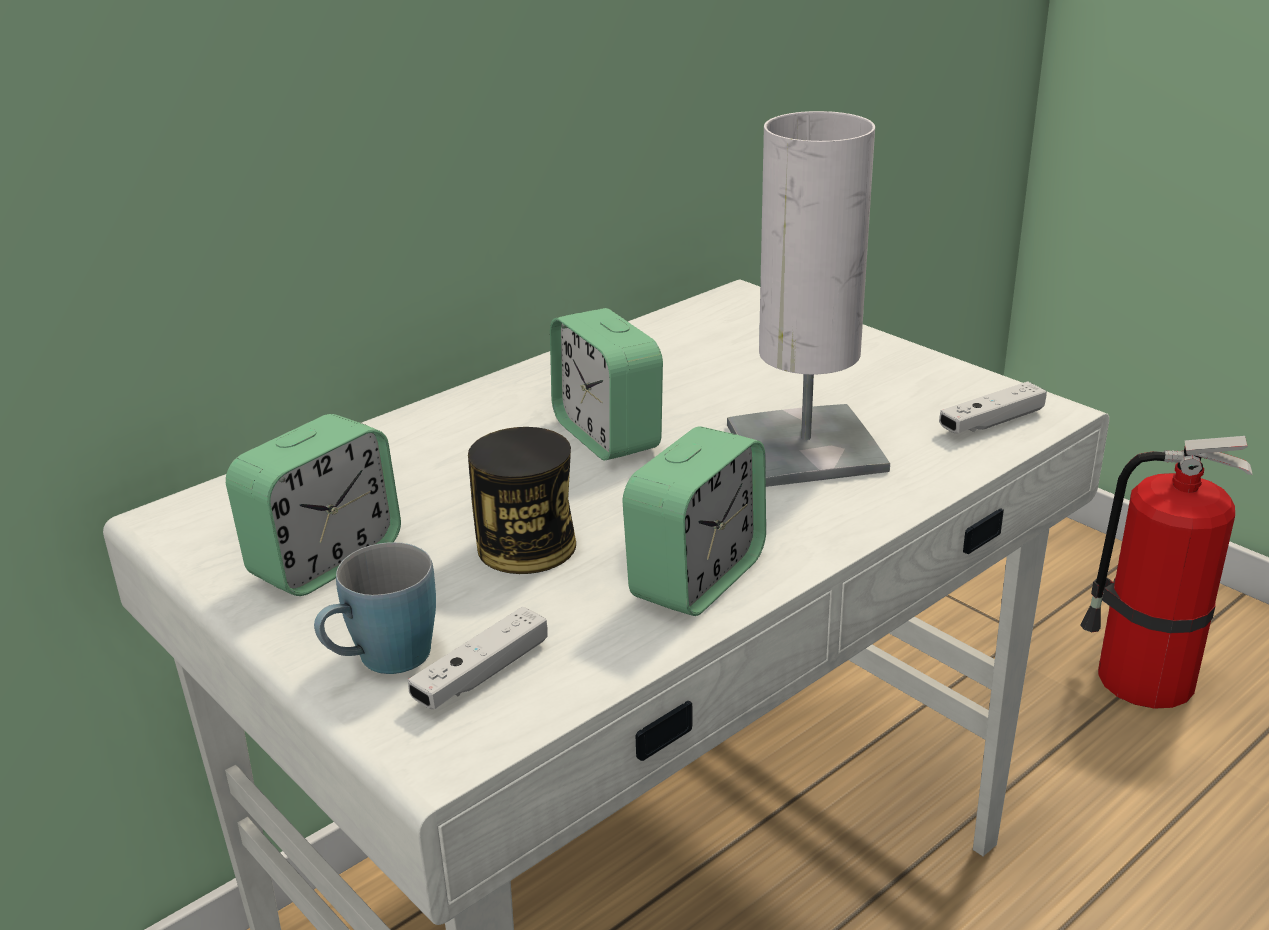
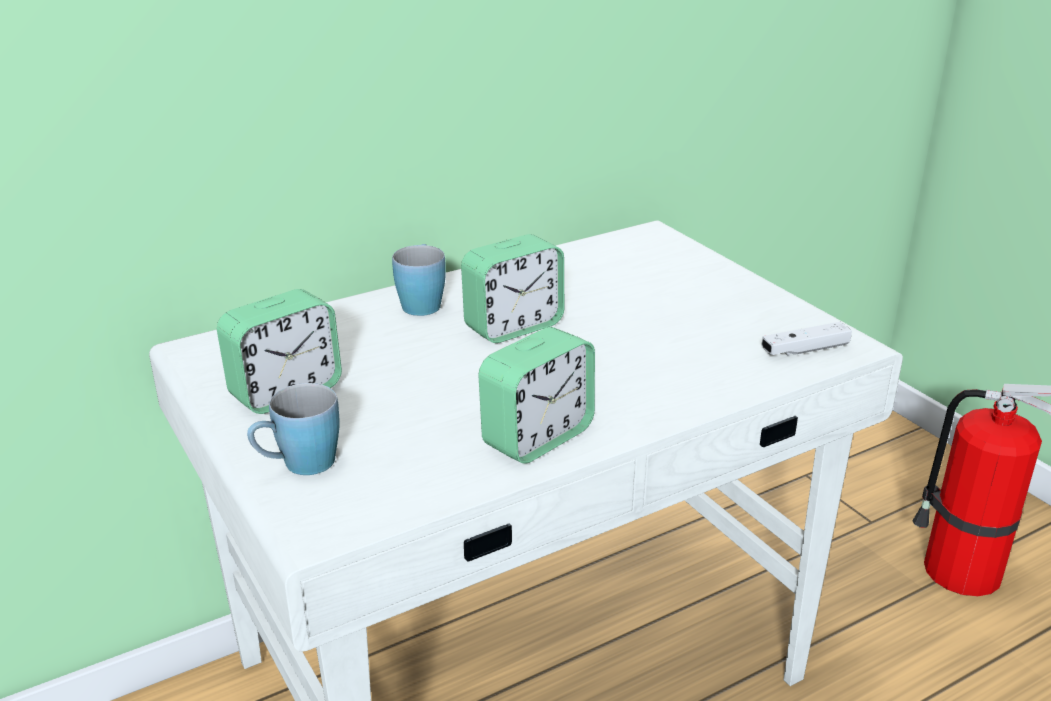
camera: 10 degrees right, 0 degrees up
(471, 416) = (422, 302): none -> blue mug
(481, 674) = (362, 483): white game controller -> none
(526, 546) = (426, 399): can -> none
(607, 435) = (513, 326): alarm clock -> alarm clock turned 105 degrees counterclockwise
(805, 448) = (655, 352): white table lamp -> none

